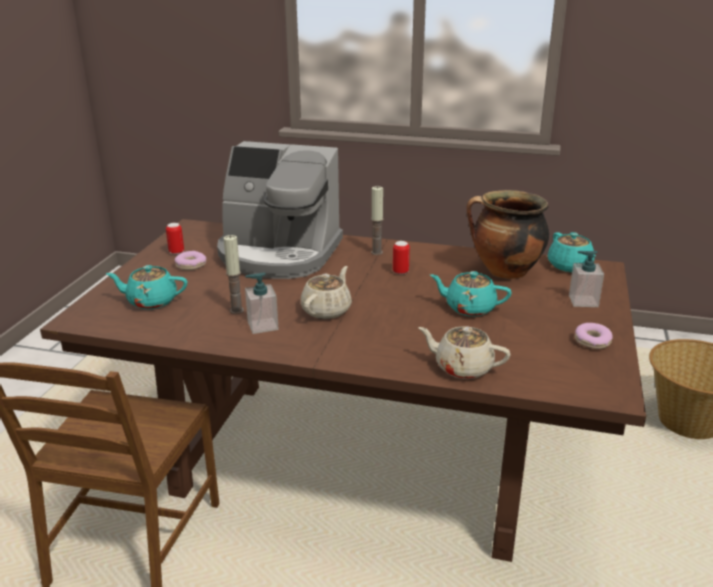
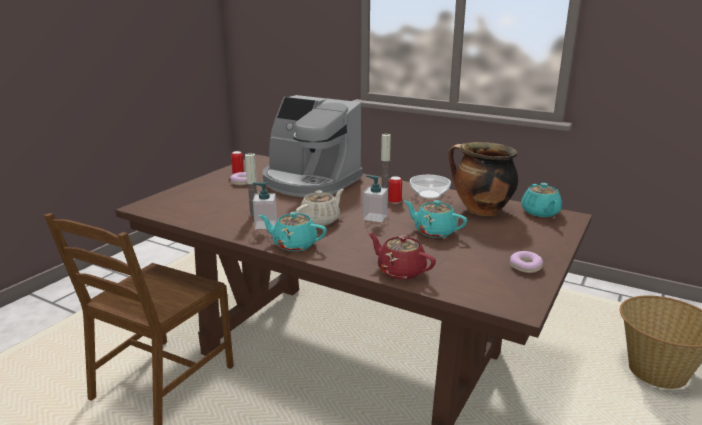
camera: 15 degrees right, 5 degrees down
(151, 301) = (199, 201): turquoise teapot -> turquoise teapot (294, 244)
(435, 257) = (429, 195): none -> bowl
(462, 367) = (400, 271): beige teapot -> red teapot
(583, 301) = (536, 237): soap dispenser -> soap dispenser (375, 217)

